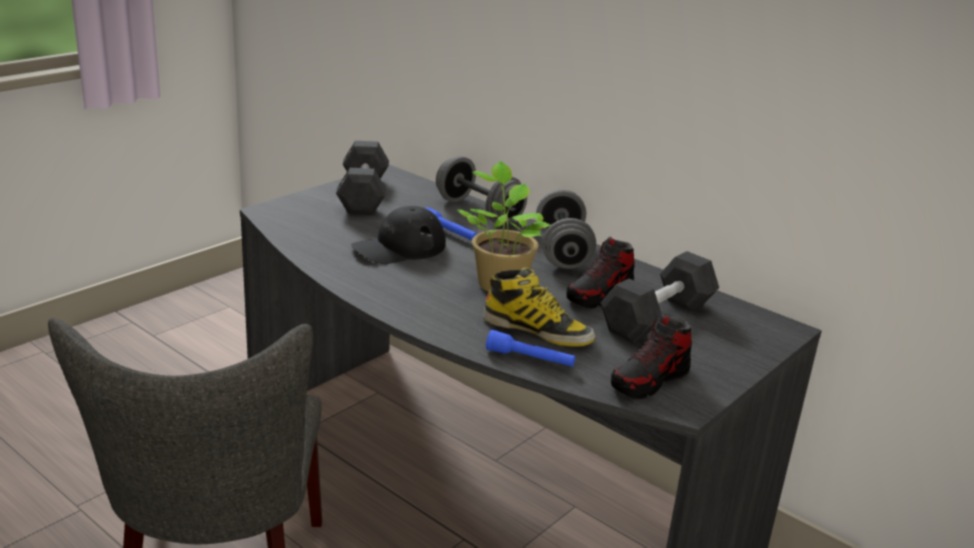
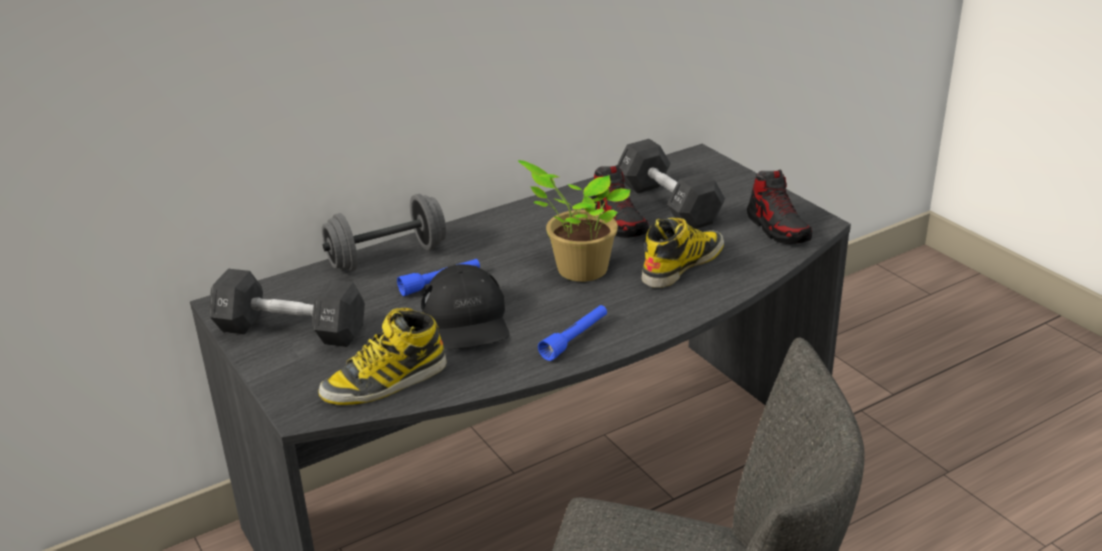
camera: 70 degrees left, 5 degrees up
(307, 230) = (385, 382): none -> boot
(530, 359) = (736, 277): blue flashlight -> blue flashlight (575, 339)
(562, 251) = (515, 225): grey dumbbell -> none

